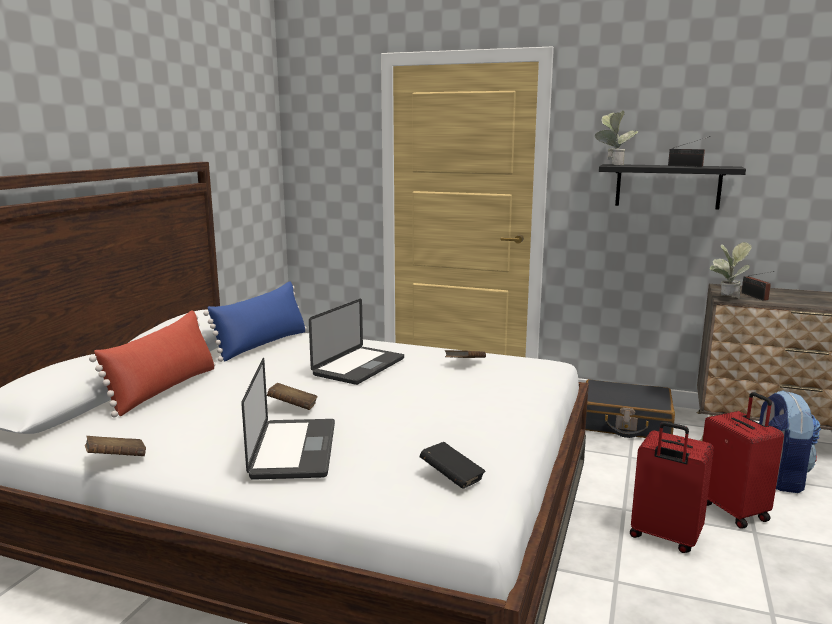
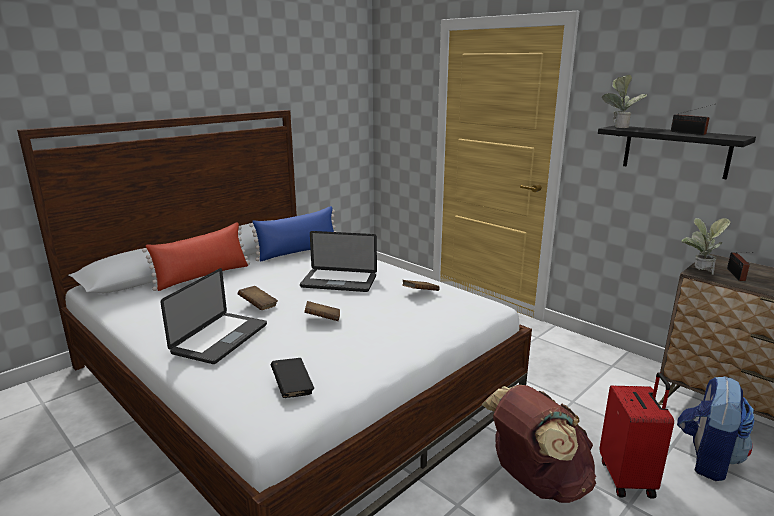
camera: 25 degrees right, 5 degrees up
(117, 460) = (123, 321): brown book -> brown book (322, 320)
(359, 367) = (339, 282): laptop -> laptop turned 45 degrees clockwise
(625, 423) = (598, 369): black suitcase -> none
(664, 537) = (535, 482): red suitcase -> brown backpack

